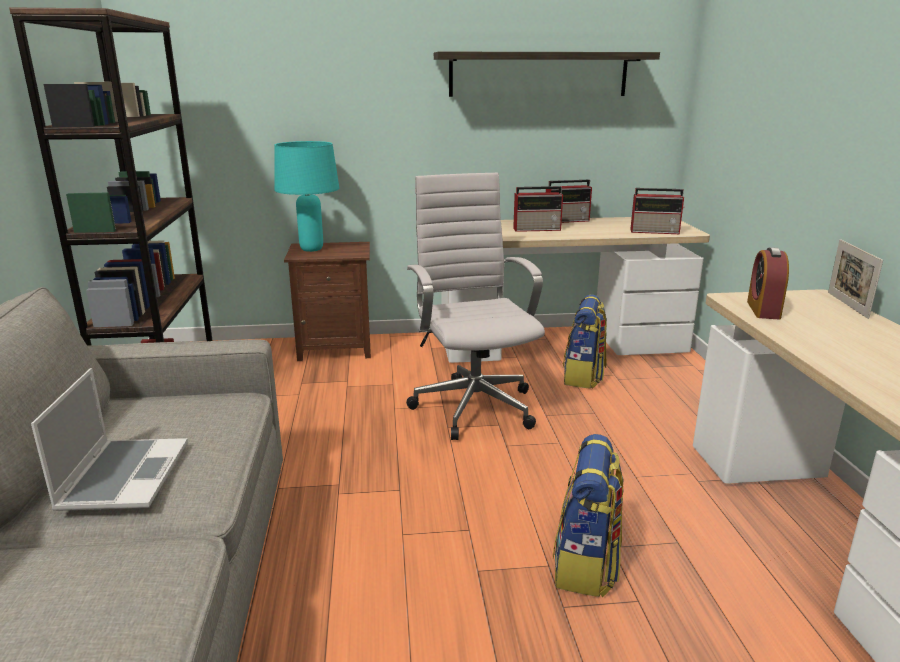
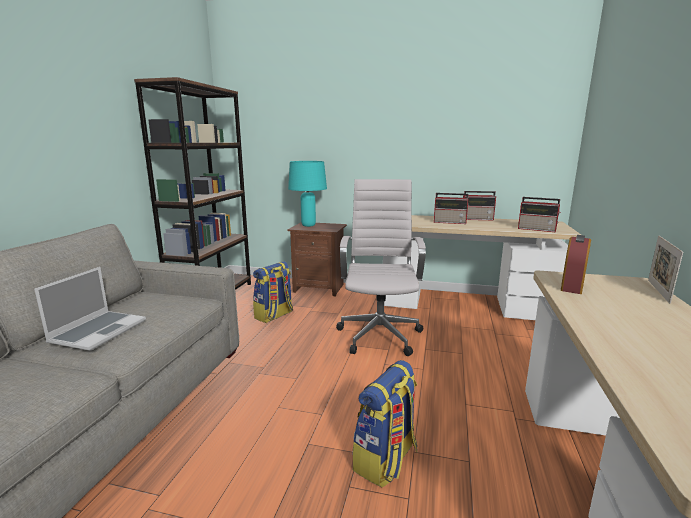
camera: 20 degrees right, 5 degrees down
(538, 74) = (462, 119): shelf -> none
(584, 377) = (469, 328): backpack -> backpack (274, 316)

